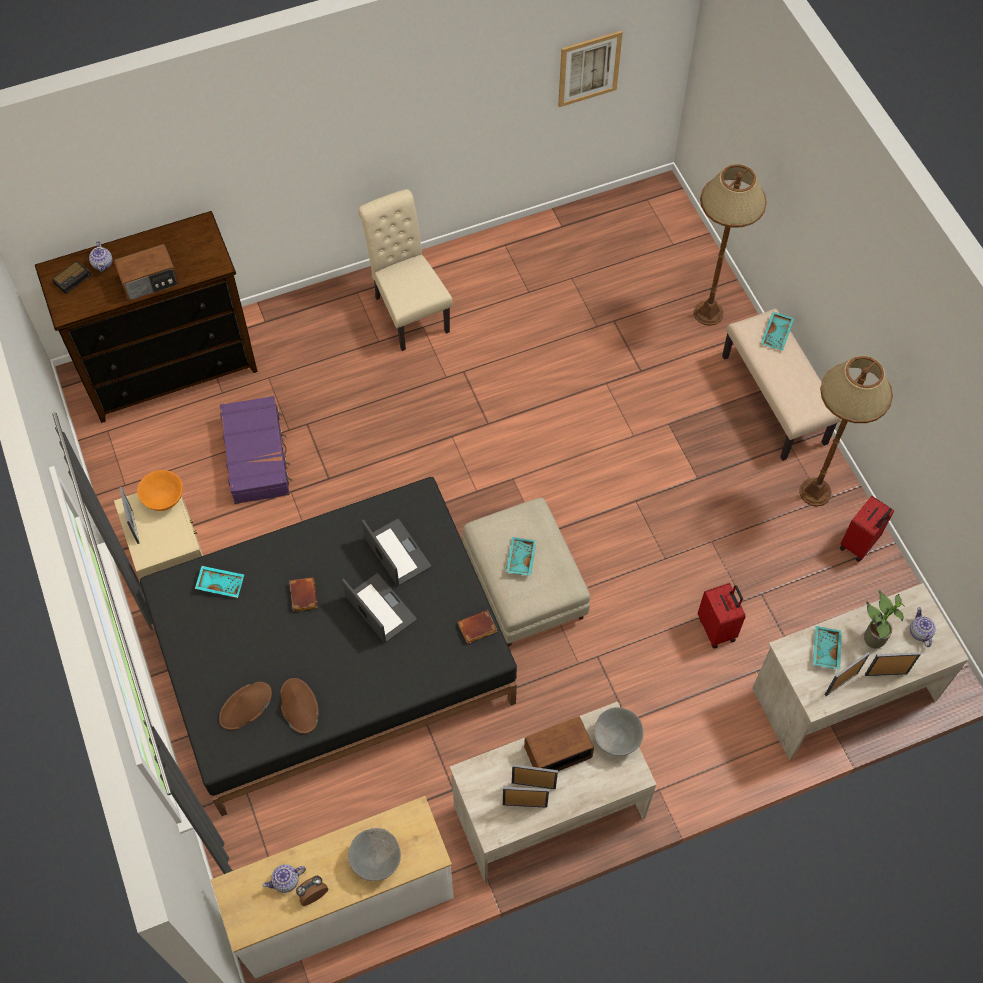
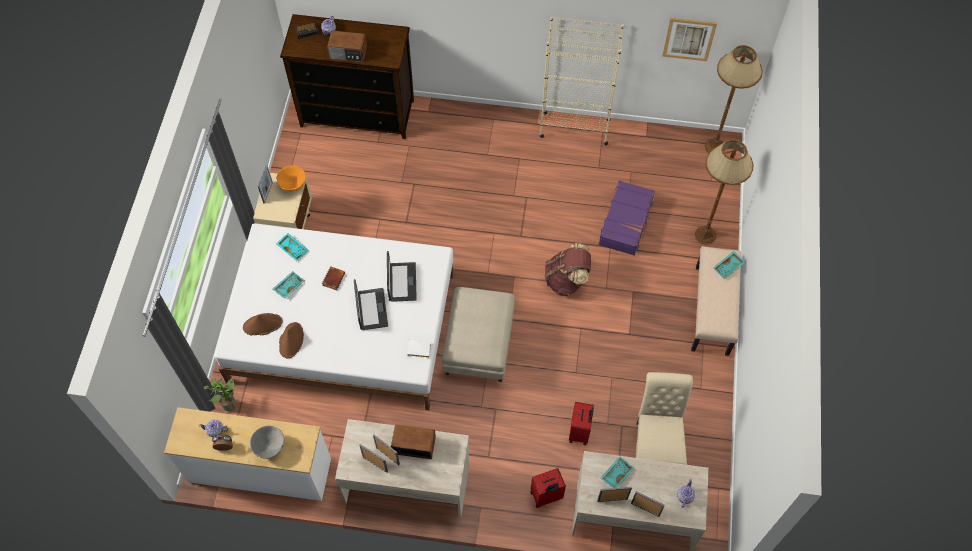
camera: 30 degrees right, 0 degrees up
(257, 455) = (374, 188): purple suitcase -> purple suitcase (626, 222)
(333, 656) = (343, 326): black bed -> white bed
(408, 310) = (517, 144): beige chair -> beige chair (655, 445)
(467, 257) = (574, 128): none -> beige bookcase
(476, 629) = (418, 350): brown book -> white book
(520, 559) = (474, 323): turquoise tray -> turquoise tray (288, 286)
(580, 450) = (566, 280): none -> brown backpack
(616, 739) = (453, 456): grey bowl -> none
(815, 492) = (699, 381): brown floor lamp -> brown floor lamp (715, 146)
(859, 544) = (707, 428): red suitcase -> red suitcase (546, 496)
(871, 636) = (651, 482): potted plant -> potted plant (229, 403)

